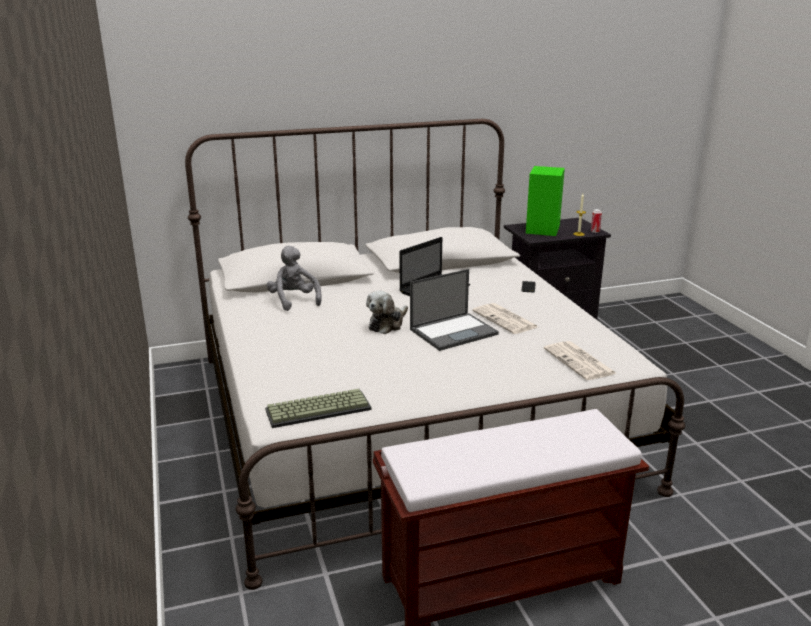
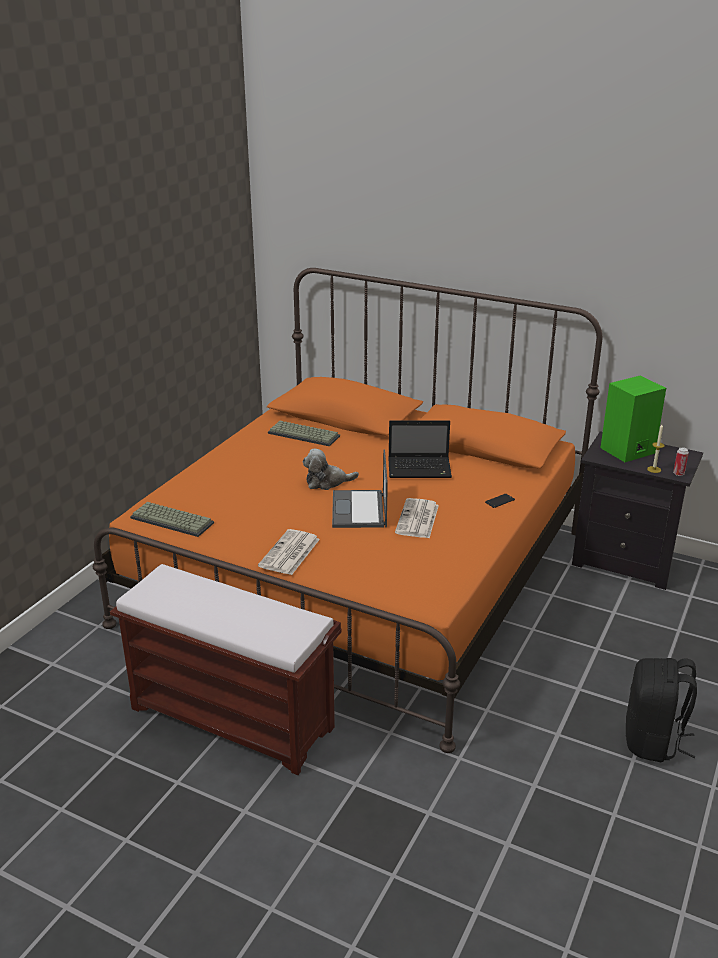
camera: 45 degrees right, 5 degrees up
(294, 300) = (305, 434): grey plush toy -> keyboard
(405, 418) = (358, 576): white bed -> orange bed
(454, 331) = (359, 510): laptop -> laptop turned 75 degrees clockwise
(580, 362) = (396, 580): newspaper -> newspaper (289, 553)
(739, 415) = (653, 741): none -> black backpack

